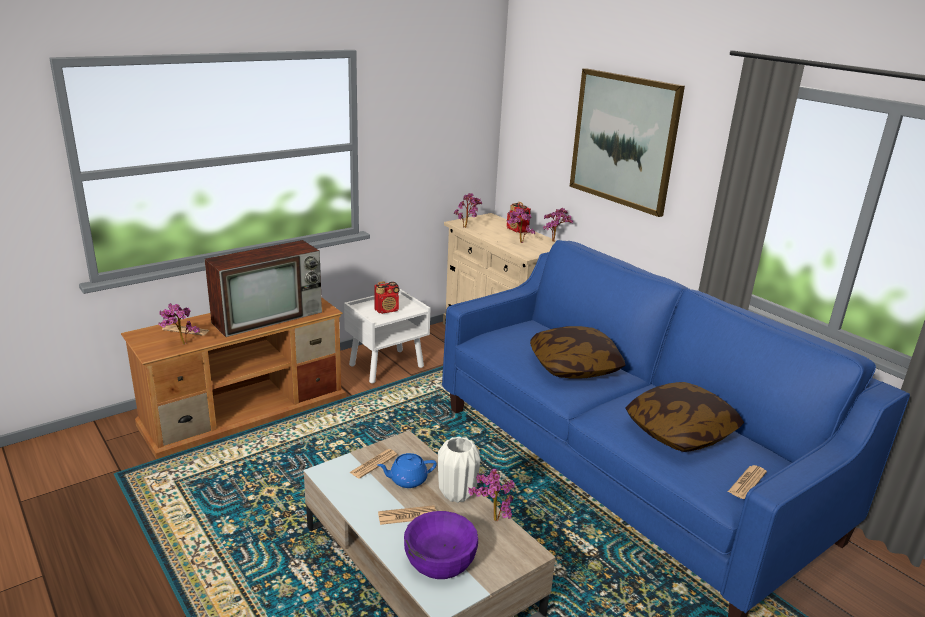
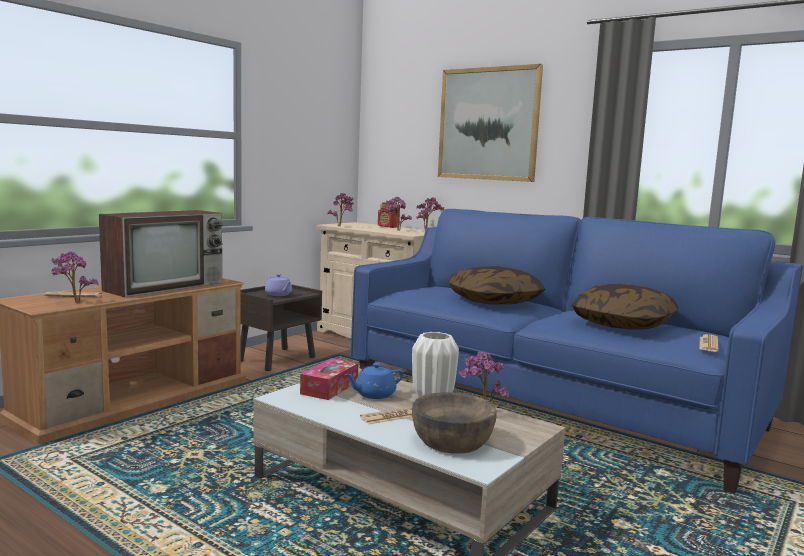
camera: 15 degrees left, 15 degrees down
(373, 464) = (329, 388): newspaper -> tissue box
(387, 310) = (278, 294): radio -> purple teapot
(387, 365) = (277, 359): white nightstand -> brown nightstand
(440, 560) = (452, 440): purple bowl -> brown bowl

